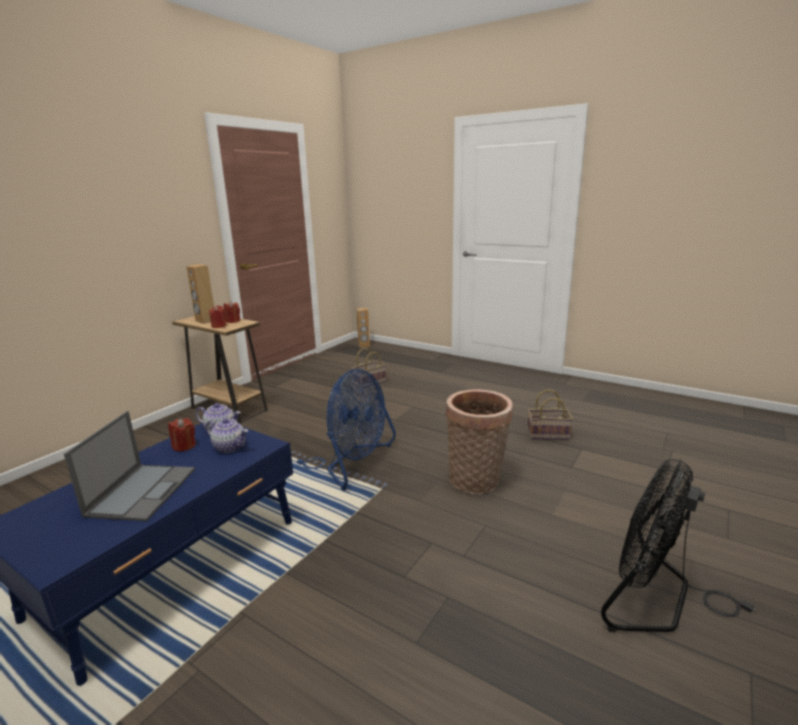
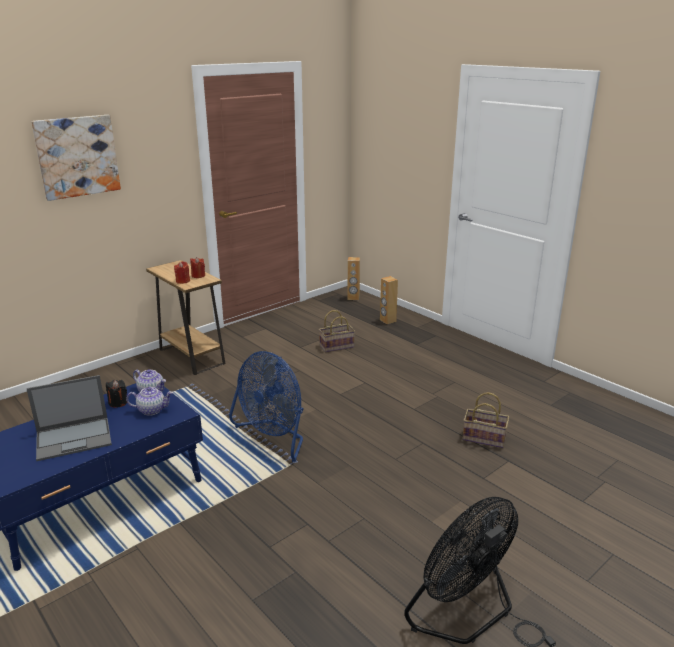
camera: 15 degrees right, 5 degrees up
(89, 195) = (77, 156): none -> picture
(142, 491) = (75, 438): laptop -> laptop turned 45 degrees clockwise
(184, 446) = (118, 403): red candle -> black candle
(205, 321) = (174, 272): brown speaker -> brown speaker (387, 321)
(230, 447) = (152, 410): teapot -> teapot turned 45 degrees counterclockwise
(350, 464) = (275, 434): blue fan -> blue fan turned 90 degrees clockwise
(476, 482) = (380, 475): basket -> none

